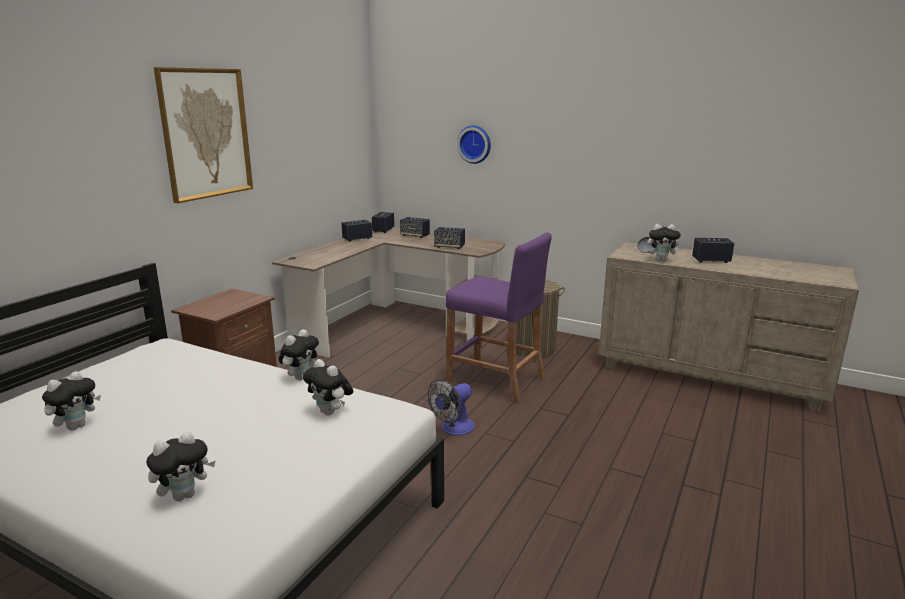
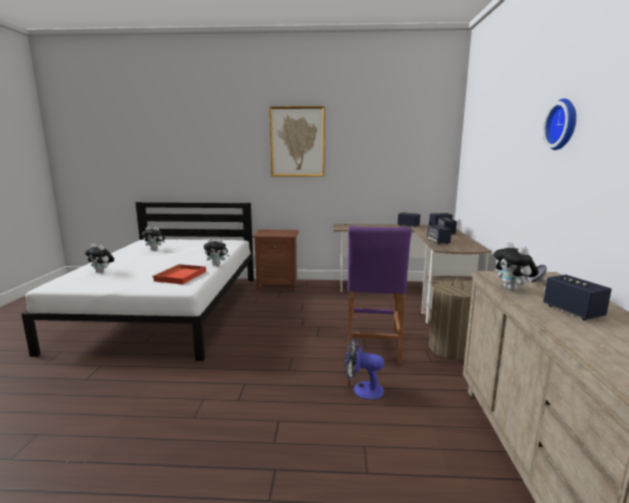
camera: 65 degrees right, 5 degrees down
(330, 412) = (180, 276): plush toy -> red tray
(453, 429) = (287, 345): fan -> fan (362, 389)
(475, 144) = (492, 159): wall clock -> wall clock (564, 124)

